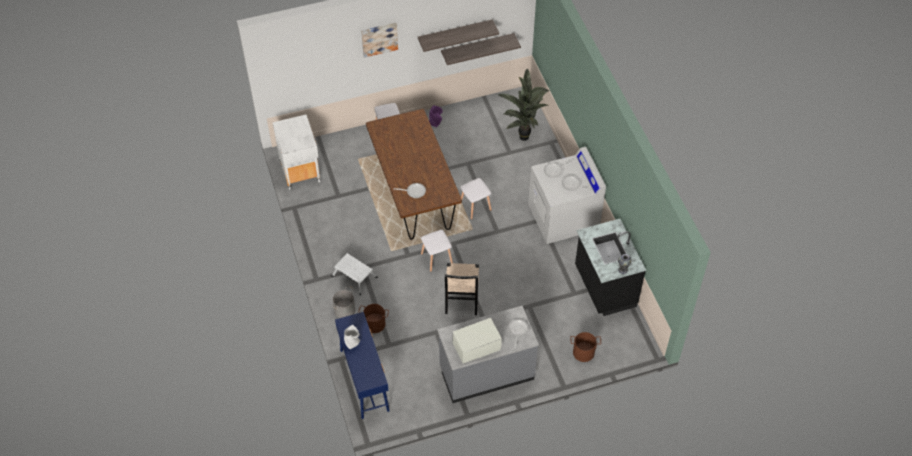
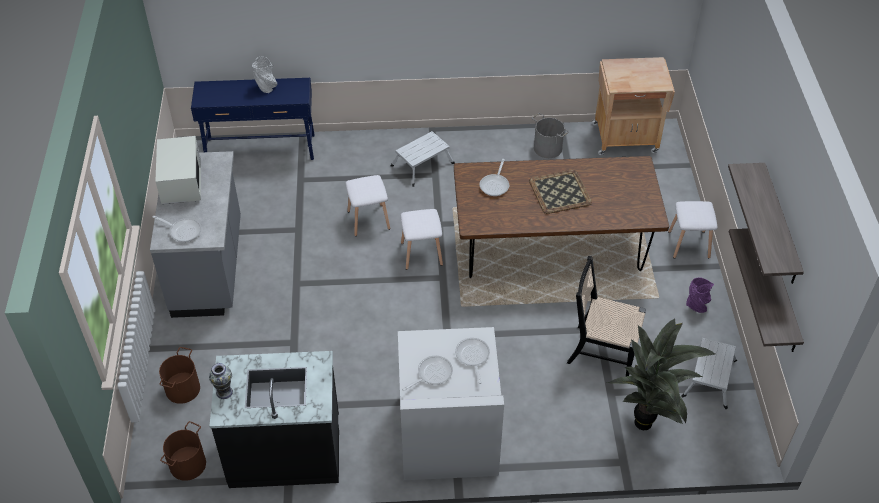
camera: 105 degrees right, 5 degrees down
(299, 170) = (626, 138): white cart -> brown cart
(344, 310) = (373, 147): grey bucket -> grey bucket (548, 148)
(374, 324) = (338, 171): brown bucket -> brown bucket (187, 464)
(379, 39) = (751, 104): picture -> none
(410, 159) = (560, 192): none -> tray
(461, 298) = (341, 267): chair -> chair (602, 351)
(475, 207) = (504, 320): white stool -> white stool (368, 220)
(485, 113) = (709, 378): none -> white step ladder

